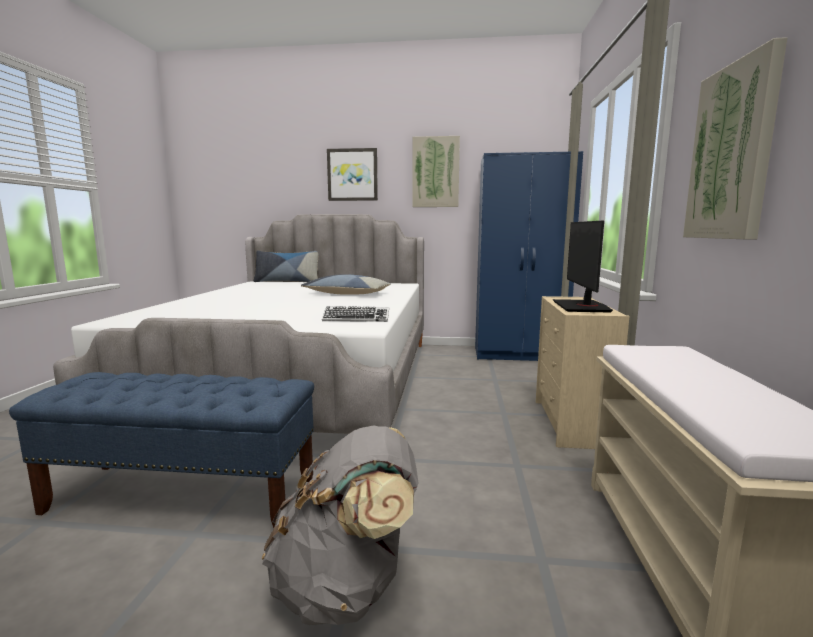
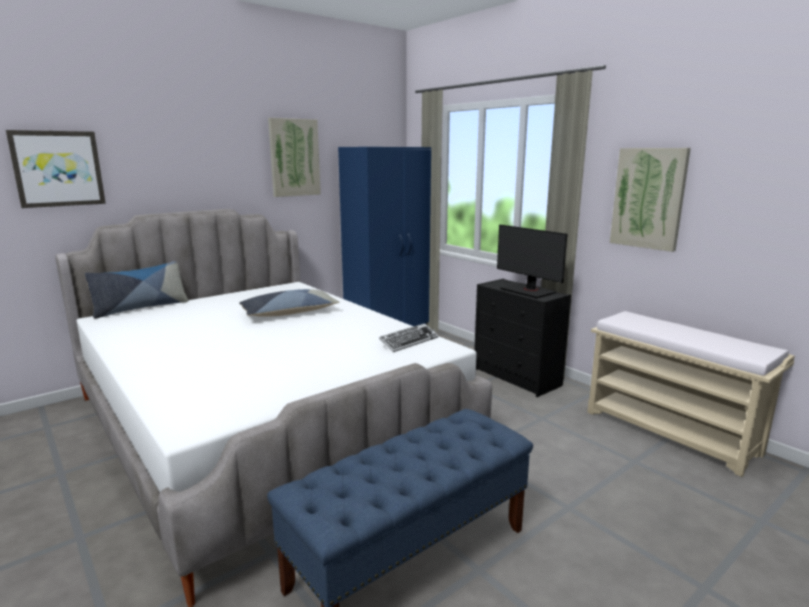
camera: 45 degrees left, 5 degrees up
(347, 586) = (602, 528): grey backpack -> none
(352, 175) = (200, 160): picture -> picture (58, 168)
(571, 424) = (517, 378): beige dresser -> black dresser

